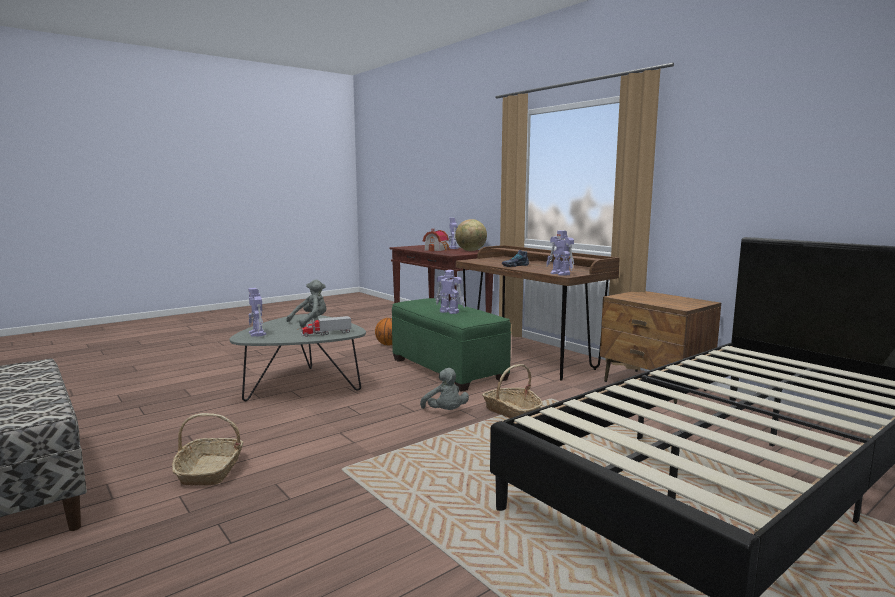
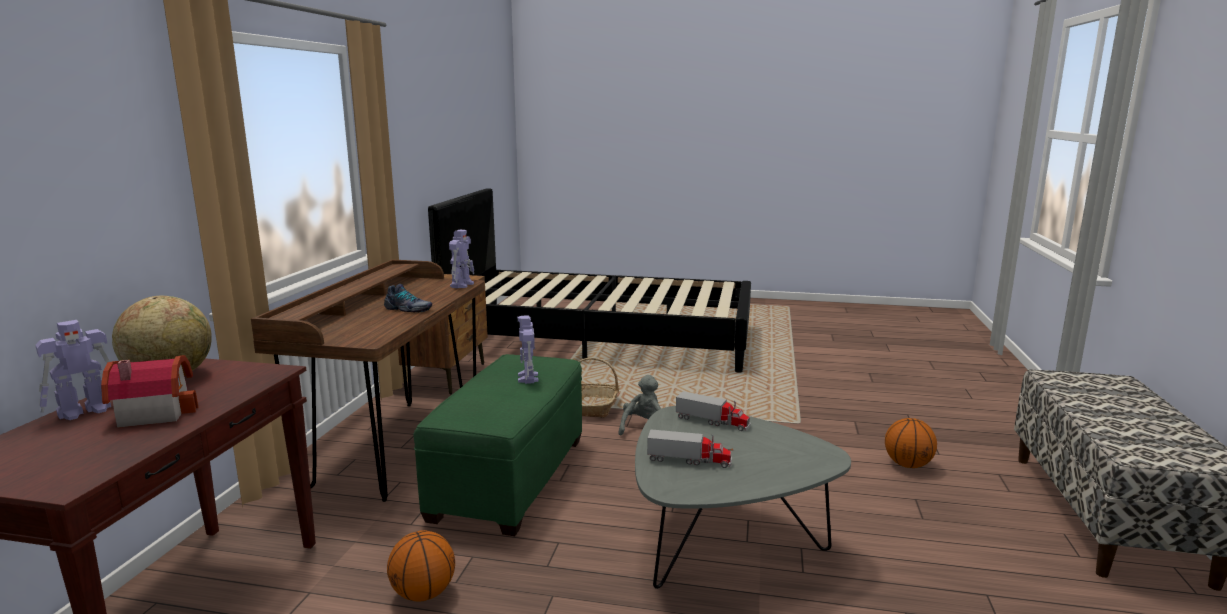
camera: 130 degrees left, 5 degrees up
(210, 470) = (908, 465): basket -> basketball
(257, 334) = (801, 458): toy robot -> none
(310, 322) = (689, 460): grey plush toy -> toy truck

